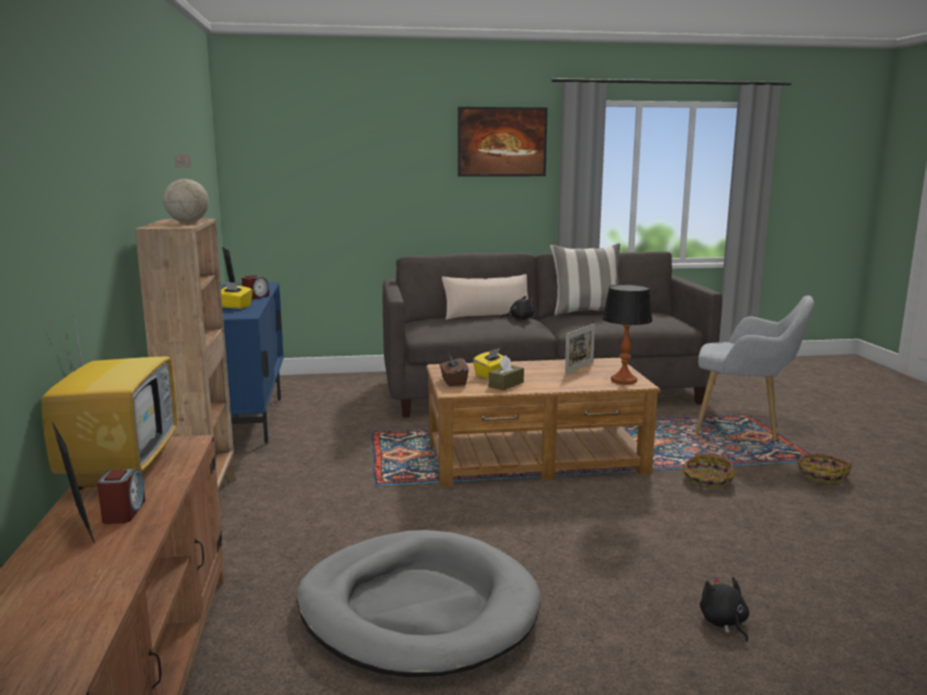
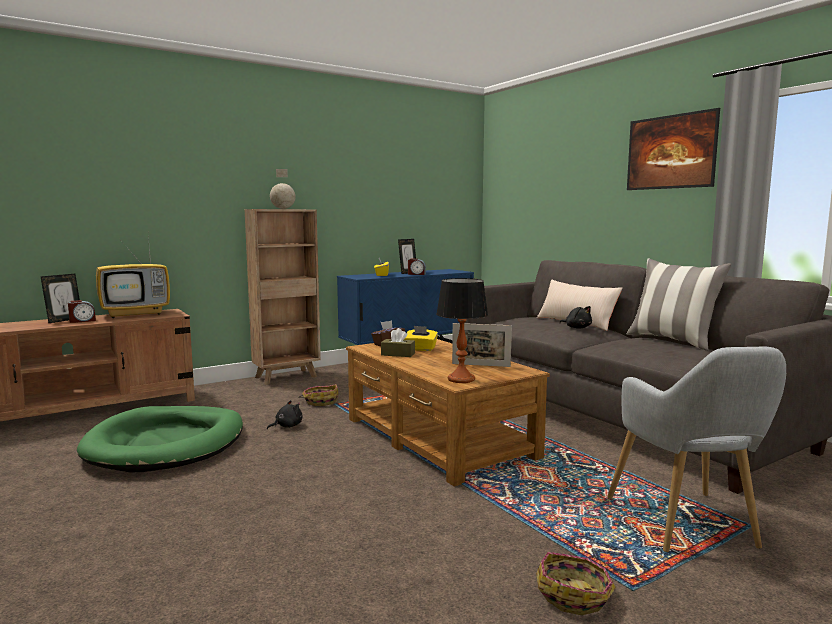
camera: 65 degrees right, 5 degrees down
(417, 609) = (166, 444): grey dog bed -> green dog bed
(707, 481) = (467, 515): basket -> basket (320, 401)
(724, 623) = (156, 545): black plush toy -> black plush toy (287, 426)

